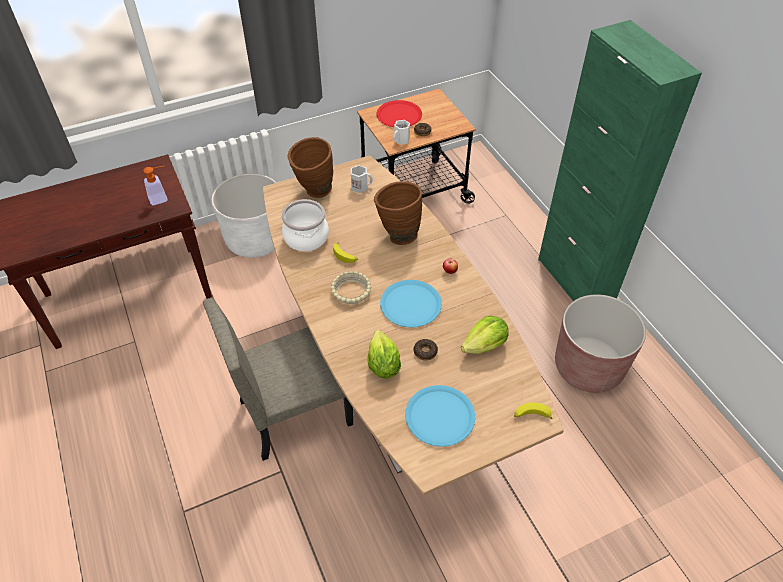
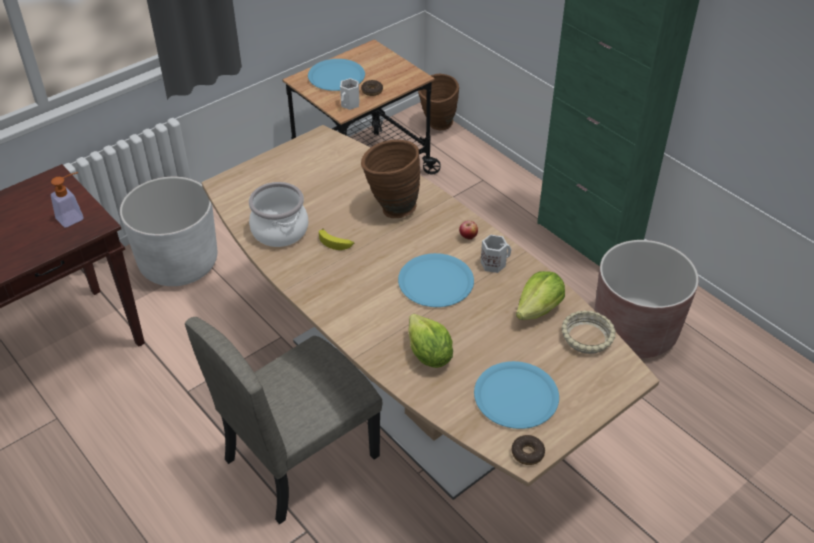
camera: 15 degrees left, 5 degrees down
(314, 192) = (269, 178): brown vase -> brown vase (437, 126)
(351, 291) = (359, 280): beige bowl -> beige bowl (587, 337)
(360, 186) = (324, 162): white mug -> white mug (493, 263)
(399, 115) = (336, 76): red plate -> blue plate
(425, 352) = (472, 330): donut -> donut (527, 453)
(531, 415) = (618, 373): banana -> none

